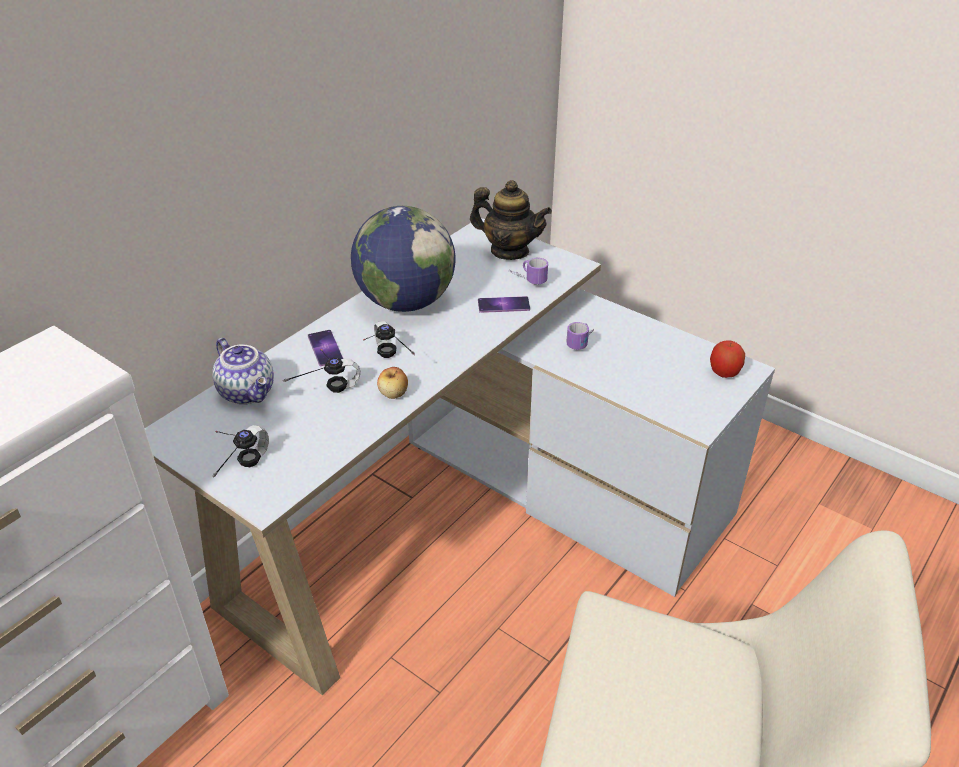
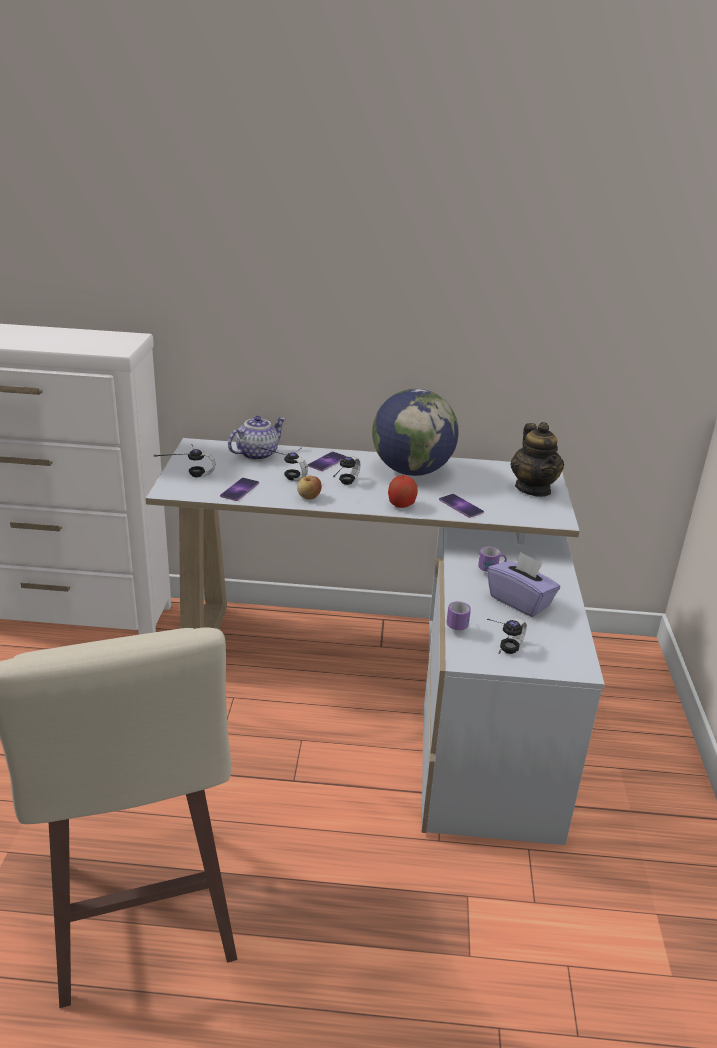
camera: 55 degrees right, 10 degrees down
(248, 392) = (257, 454): teapot -> teapot turned 150 degrees counterclockwise
(324, 439) = (239, 489): none -> phone
(526, 280) = (506, 506): mug -> mug (457, 622)
(635, 353) = (520, 601): none -> purple tissue box
(703, 404) = (497, 653): none -> headphones
(724, 372) = (556, 655): apple -> apple (401, 505)

